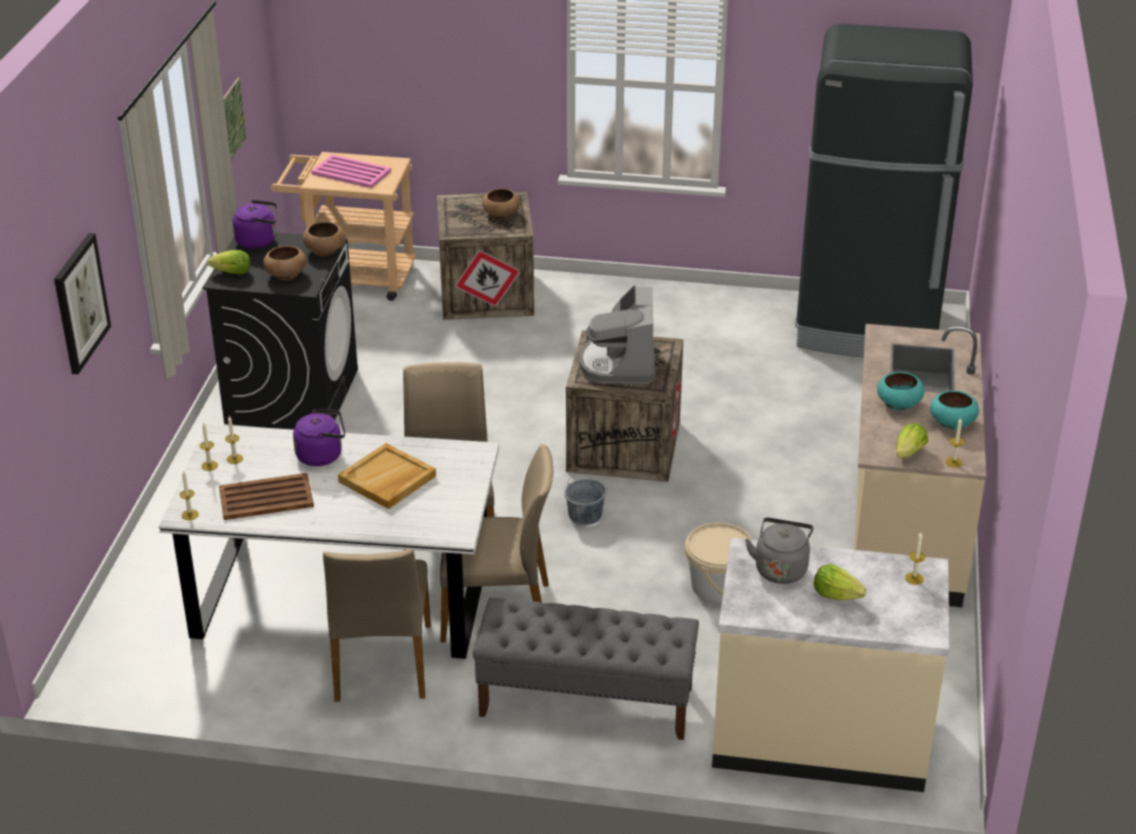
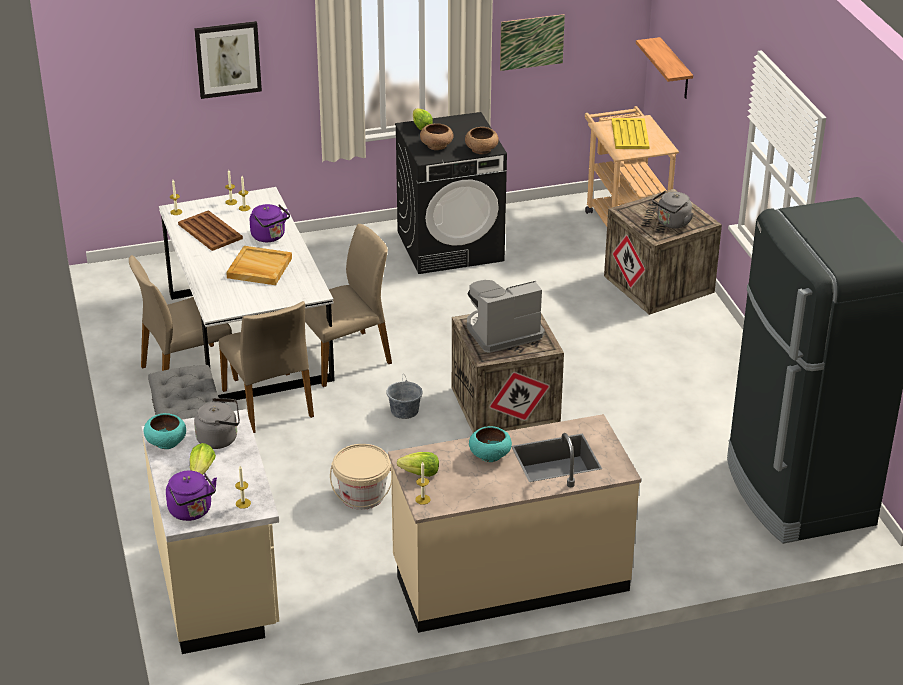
camera: 65 degrees right, 0 degrees up
(259, 241) = (471, 123): purple kettle -> purple kettle (192, 511)
(350, 172) = (630, 134): pink tray -> yellow tray
(362, 78) = (675, 70): none -> shelf
(501, 215) = (672, 223): brown bowl -> grey kettle
(952, 422) = (482, 488): turquoise bowl -> turquoise bowl (166, 442)

